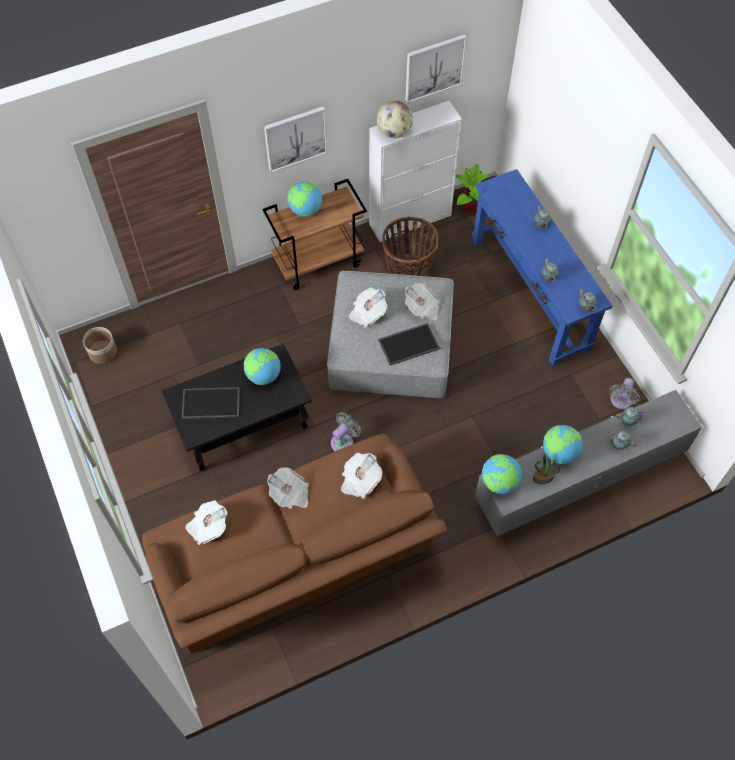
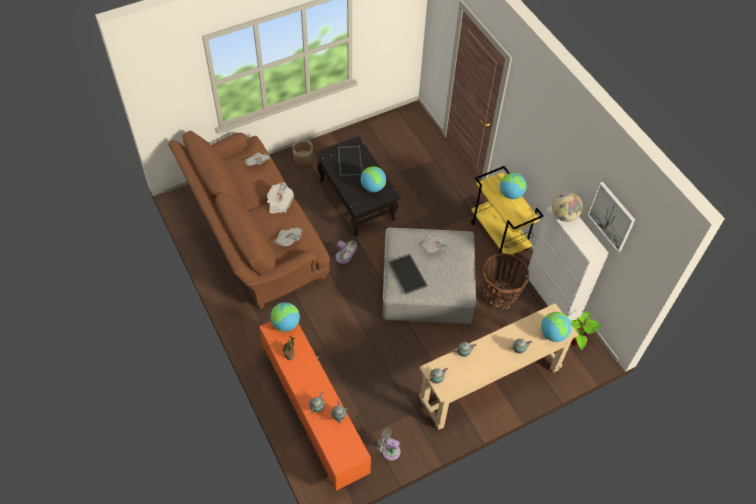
camera: 85 degrees right, 5 degrees down
(103, 351) = (407, 122): planter -> planter (303, 158)
(295, 138) = (535, 147): picture -> none
(318, 262) = (499, 236): brown cart -> yellow cart
(422, 308) = (442, 283): newspaper -> none
(529, 294) = (489, 384): blue console table -> beige console table
(559, 453) = (310, 365): globe -> globe (553, 334)
(578, 481) = (315, 413): grey tv stand -> orange tv stand

